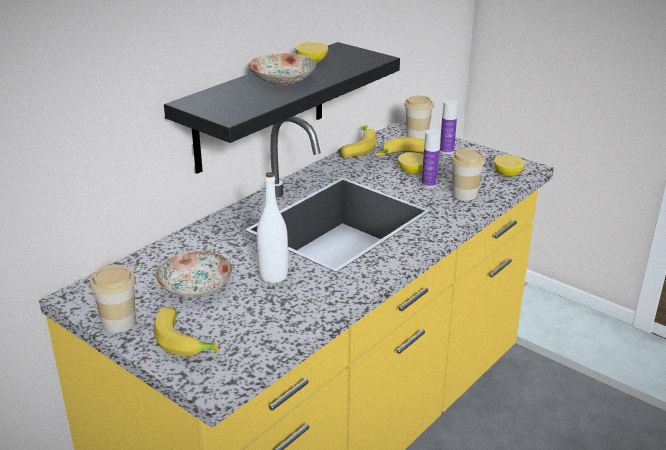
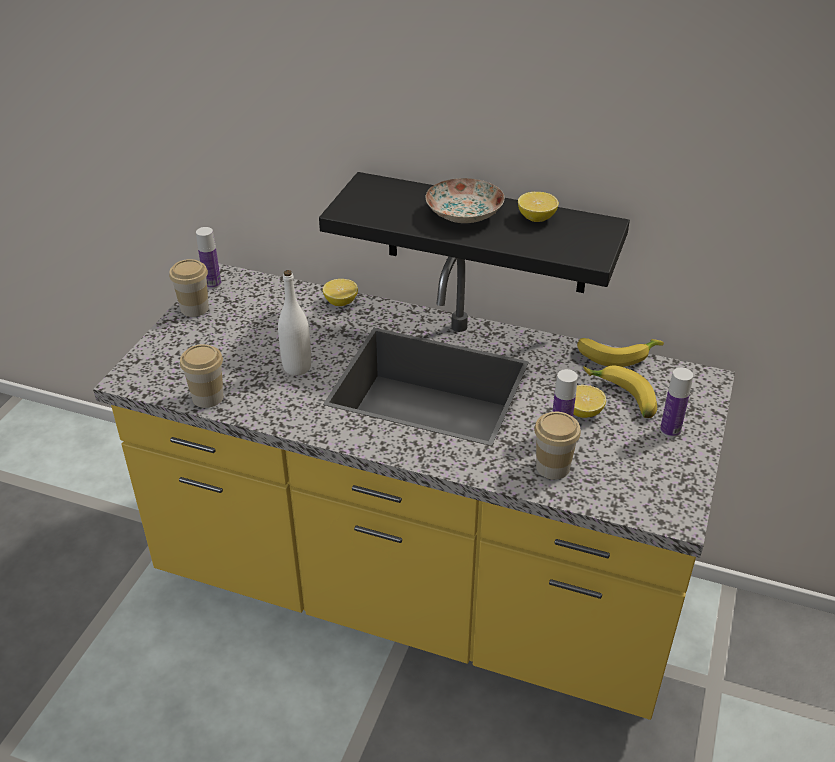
camera: 70 degrees right, 10 degrees up
(83, 305) = (212, 284): none -> bottle
(186, 340) = (181, 349): banana -> none
(196, 287) = (260, 330): plate -> none
(417, 136) = (694, 396): cup -> cup (207, 397)
(507, 174) = (641, 499): lemon -> lemon (341, 302)

